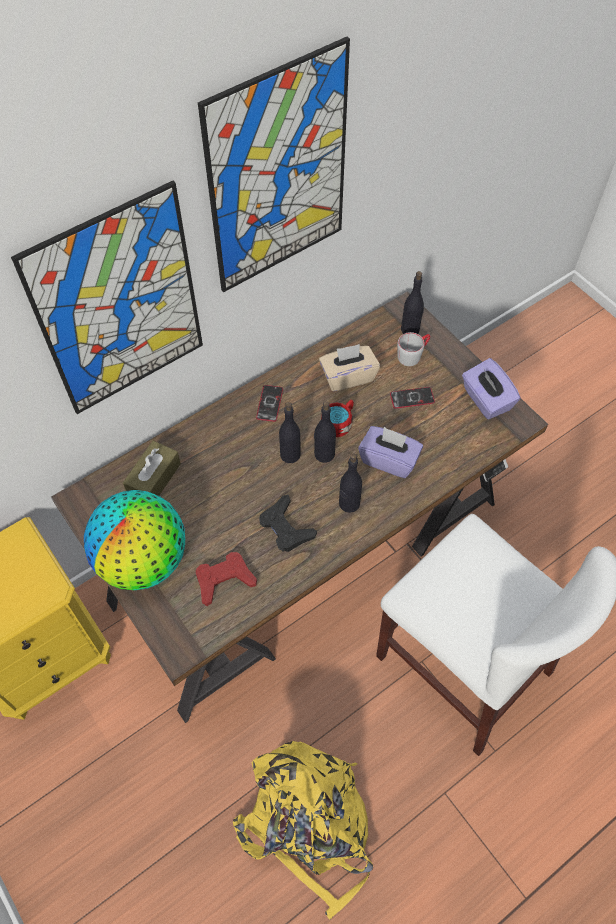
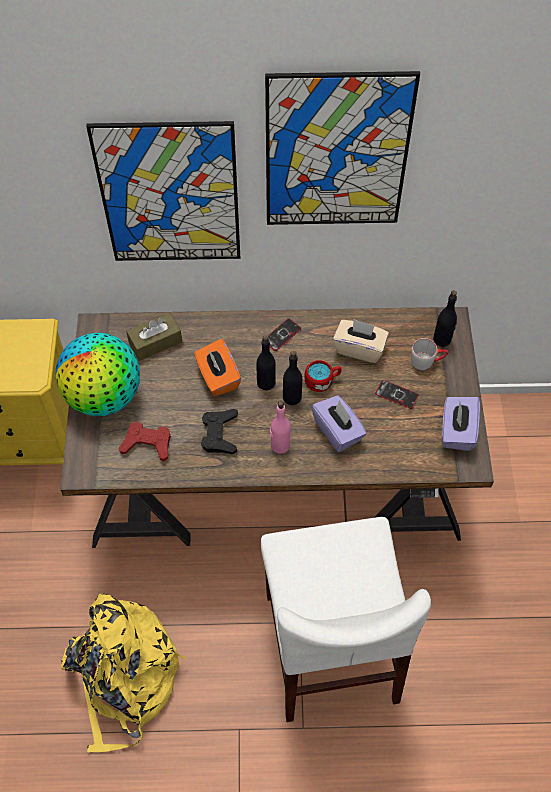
camera: 35 degrees right, 0 degrees up
(242, 476) = (218, 377): none -> orange tissue box
(349, 504) = (280, 445): black bottle -> pink bottle

